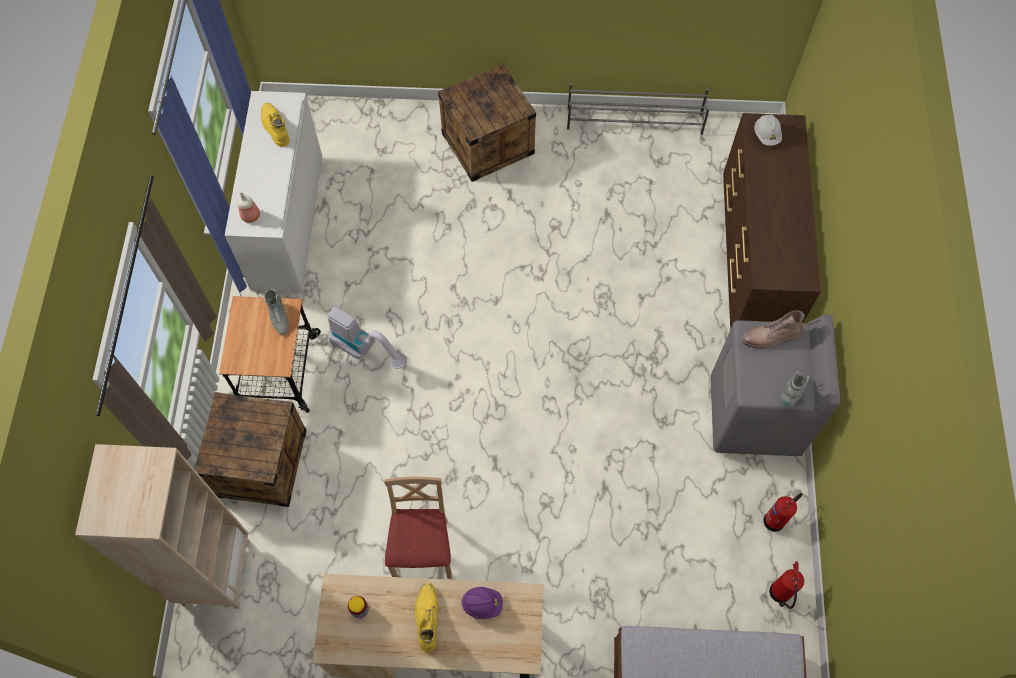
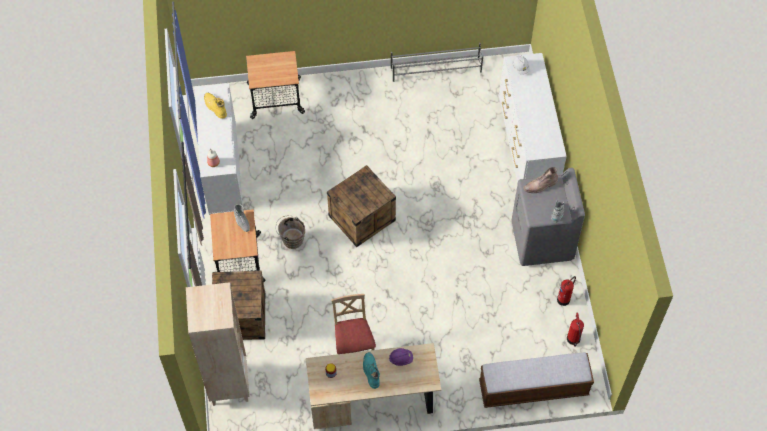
camera: 10 degrees left, 5 degrees down
(365, 349) = (291, 239): vacuum cleaner -> brown bucket
(389, 129) = (276, 98): none -> cart
(426, 617) = (370, 371): yellow boot -> turquoise boot
(488, 143) = (342, 98): crate -> crate (362, 218)
(753, 259) = (527, 146): brown dresser -> white dresser

